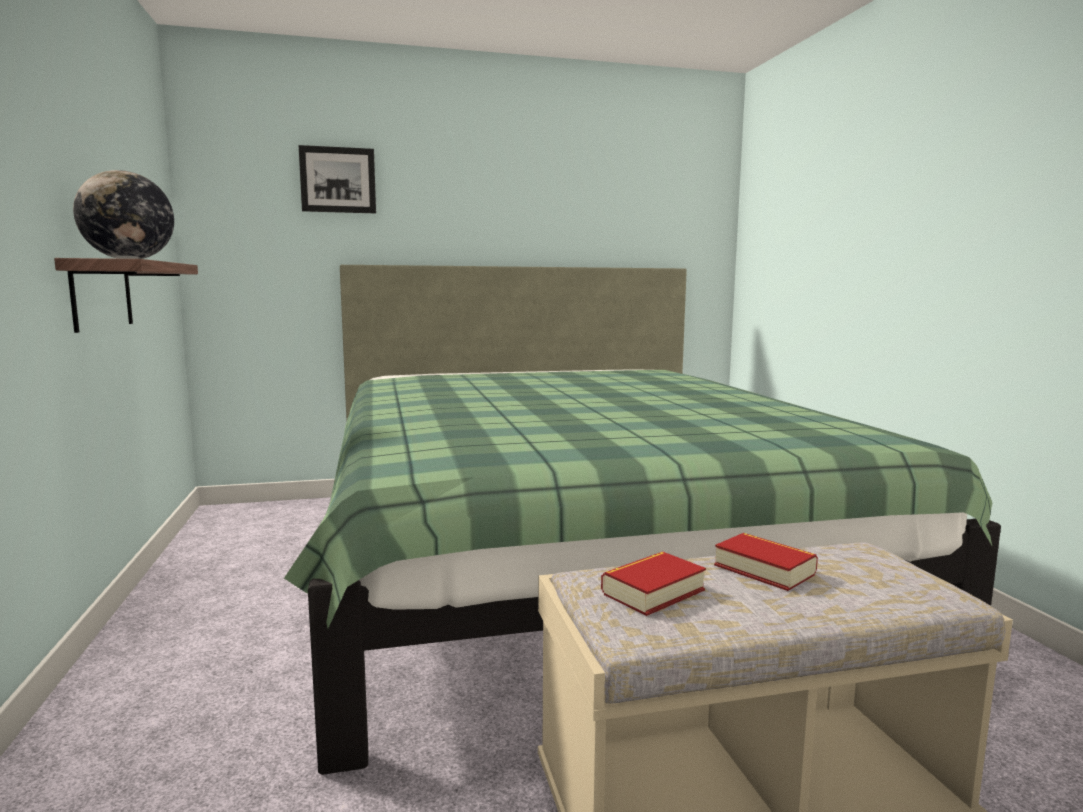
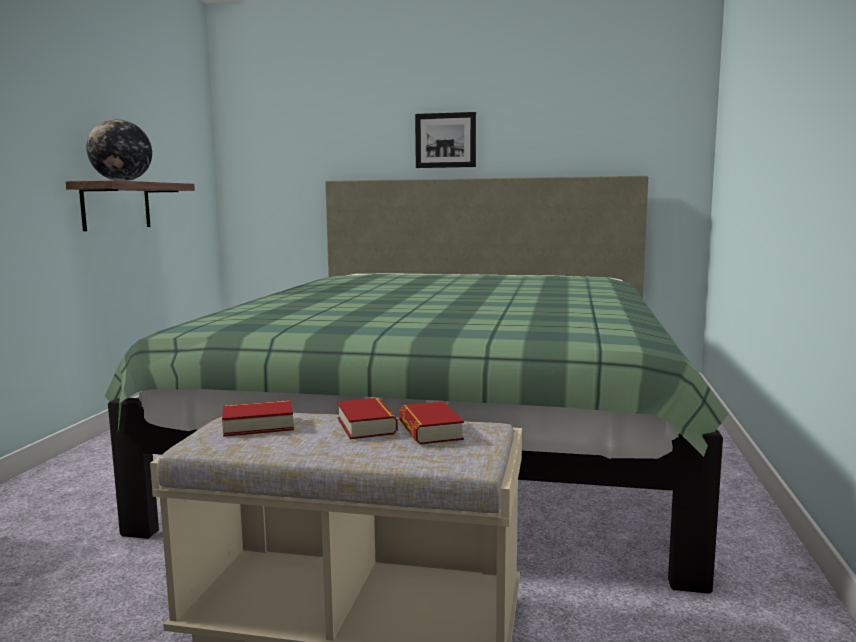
camera: 25 degrees right, 0 degrees up
(338, 180) = (328, 111): picture -> picture (445, 140)
(836, 564) = (430, 430): none -> book

